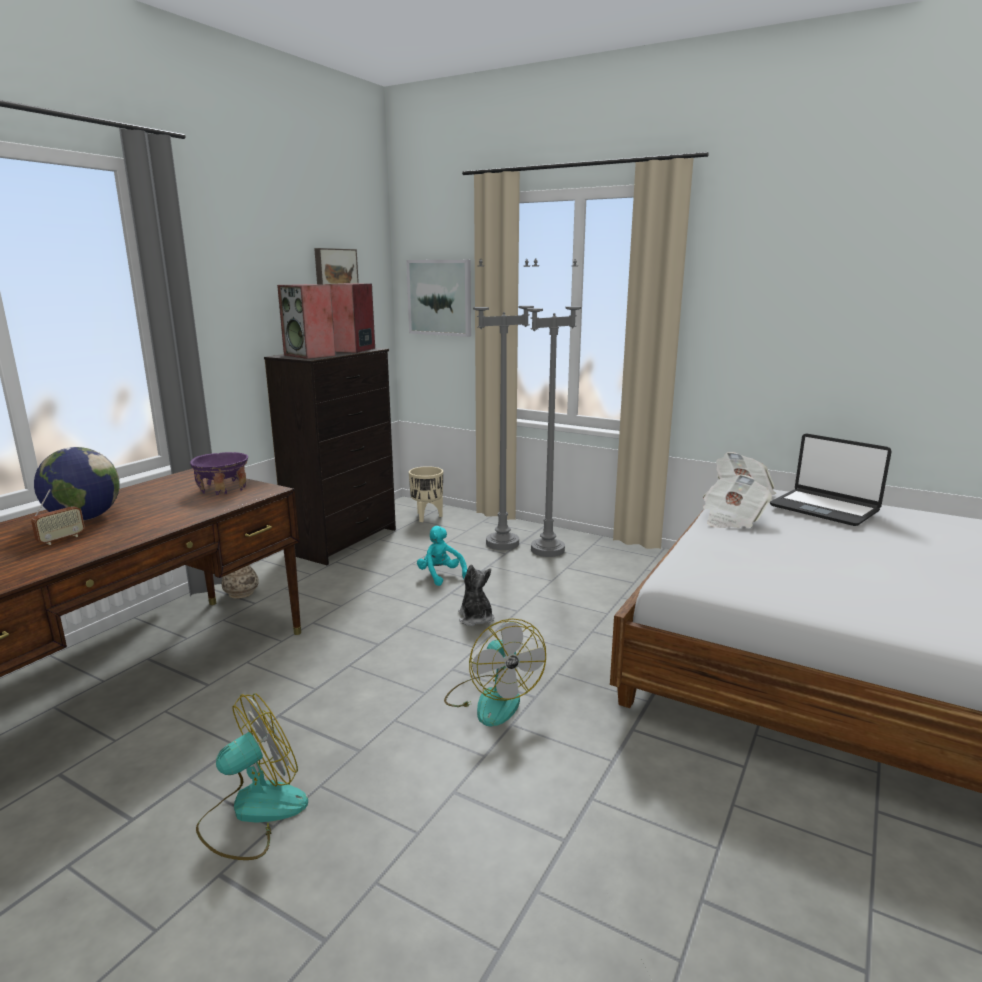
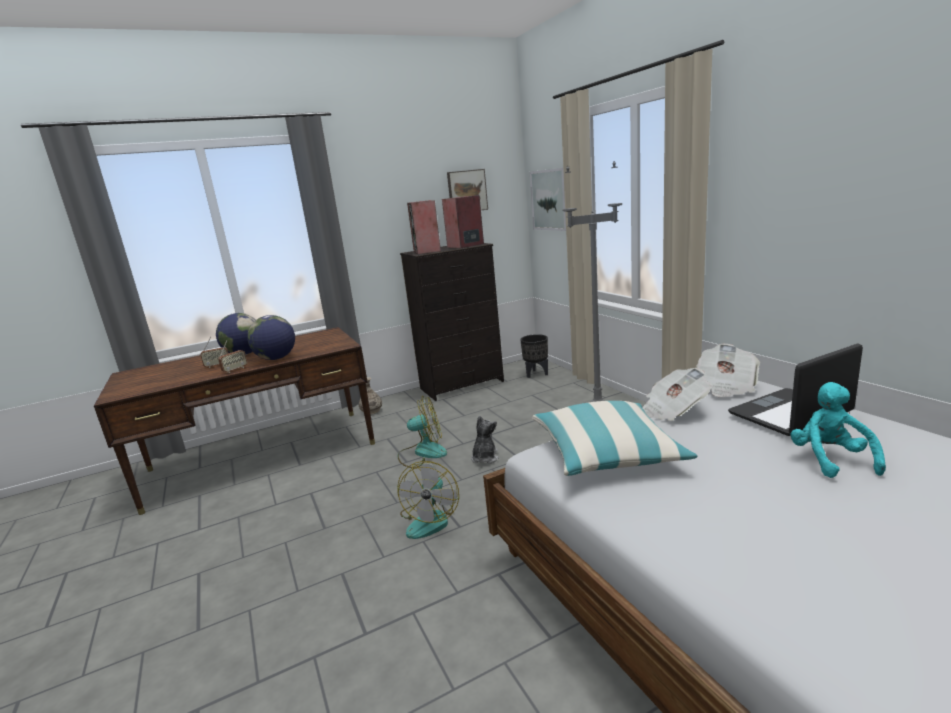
camera: 35 degrees right, 0 degrees up
(119, 541) = (235, 370): none -> radio
(171, 517) = (276, 358): none -> globe
(223, 489) = (327, 342): purple bowl -> none
(252, 812) = (243, 545): fan -> fan (422, 453)
(427, 517) = (536, 374): beige planter -> black planter
(441, 575) = (497, 421): turquoise plush toy -> turquoise plush toy (830, 459)
(502, 543) = (568, 403): grey floor lamp -> none
(737, 563) = (606, 453): none -> pillow
(824, 508) = (791, 414): laptop -> laptop turned 75 degrees clockwise

